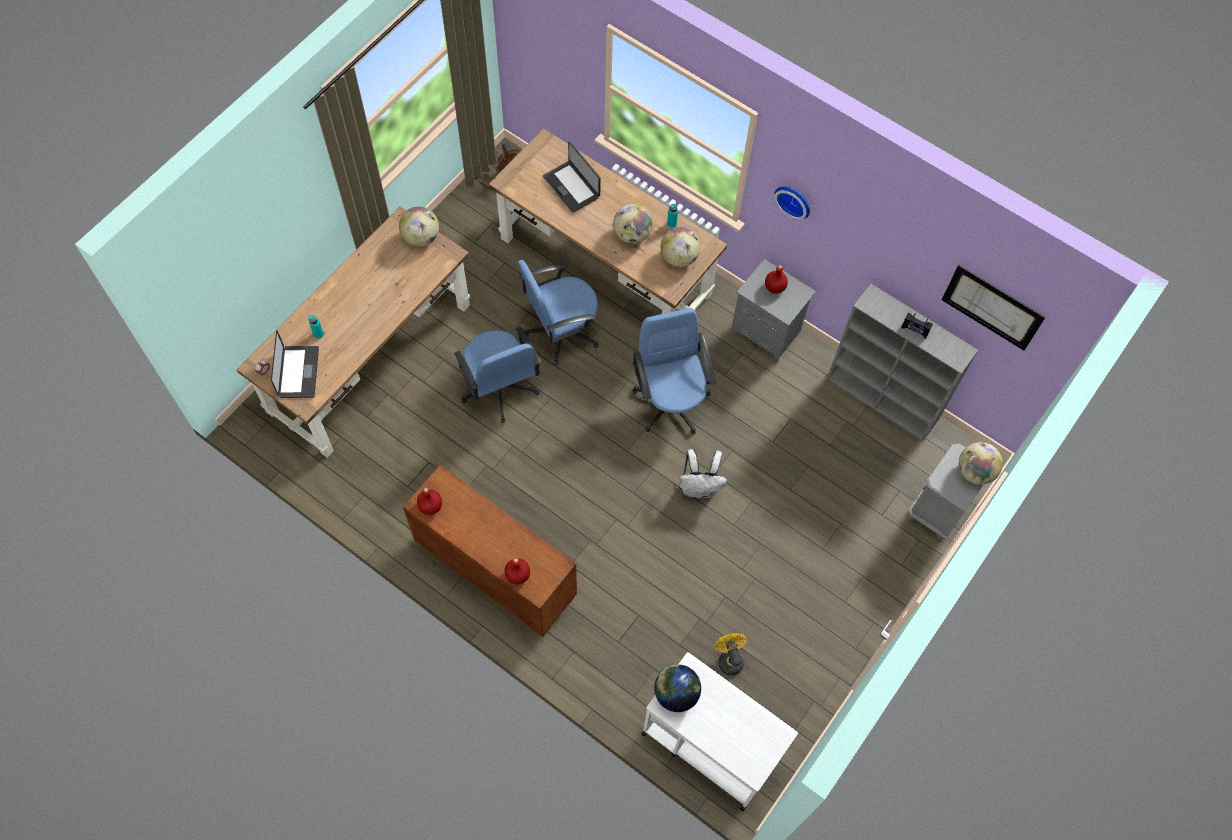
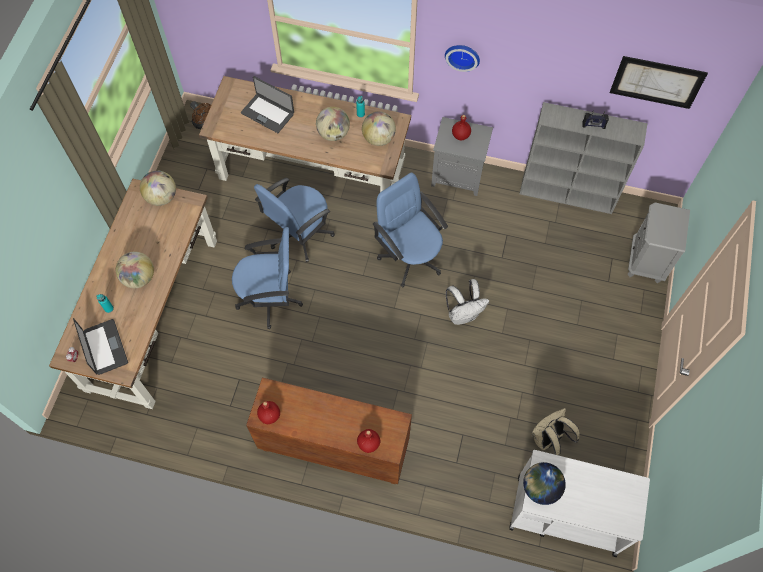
camera: 20 degrees left, 0 degrees up
(499, 389) = (270, 298): blue office chair -> blue office chair turned 45 degrees counterclockwise
(729, 658) = (548, 439): yellow fan -> beige backpack
(974, 471) = (676, 219): globe -> globe (139, 278)

